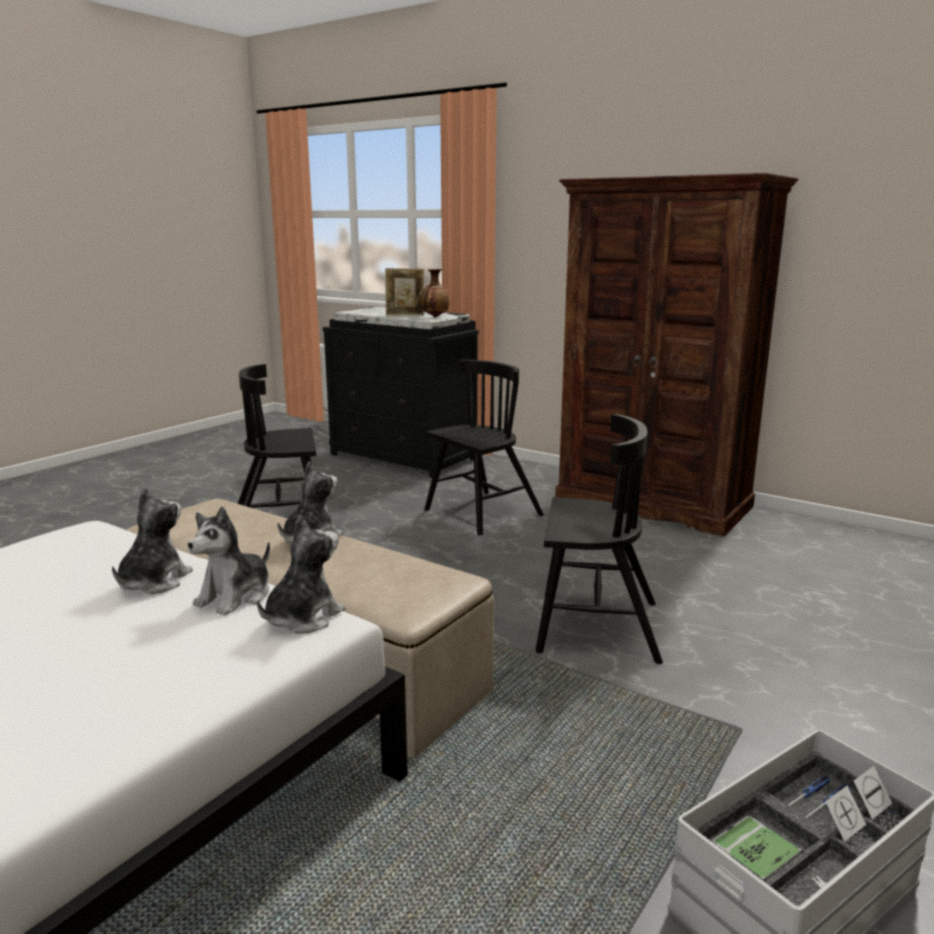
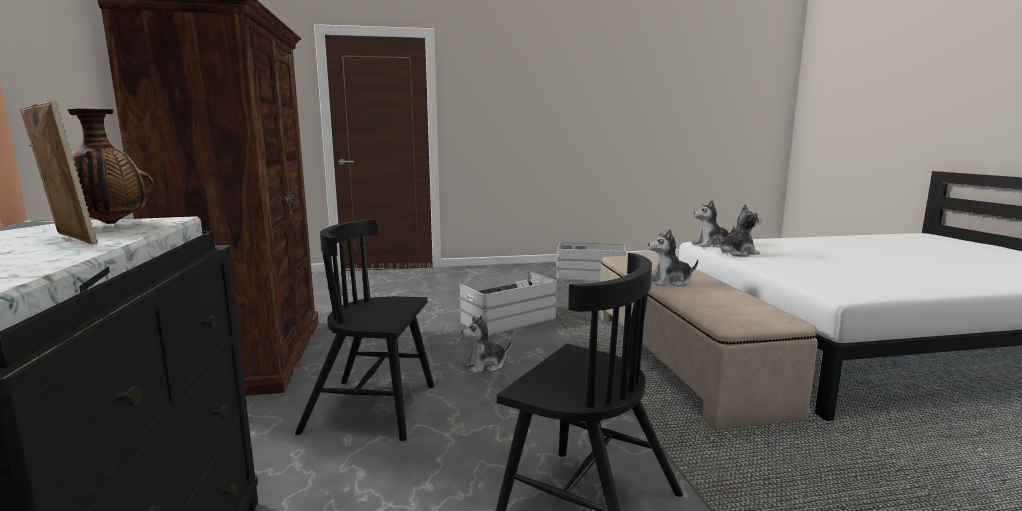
camera: 135 degrees left, 5 degrees down
(153, 582) = (781, 263): plush toy -> plush toy (485, 365)
(589, 625) = (508, 319): black chair -> grey storage box

